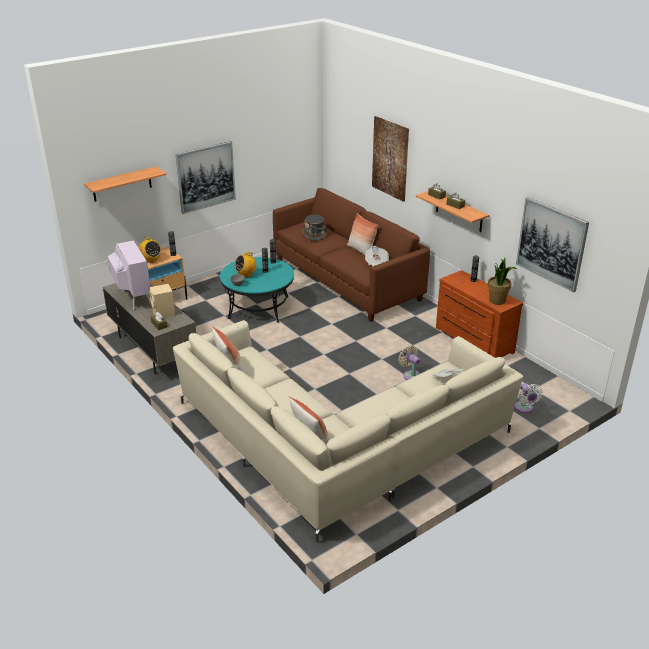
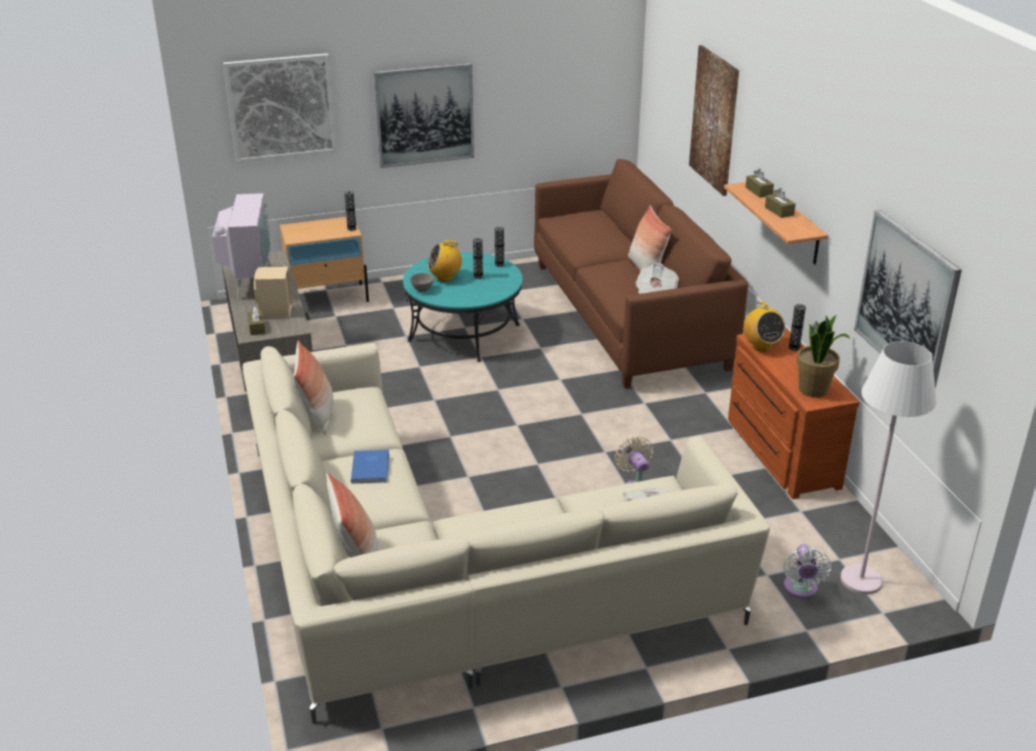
camera: 20 degrees right, 0 degrees up
(122, 184) = (281, 107): shelf -> picture
(151, 260) = (315, 231): radio -> radio (761, 346)
(284, 392) = (372, 467): none -> blue book
(314, 234) = (587, 232): grey hat -> none
(550, 397) = (860, 580): none -> white floor lamp

